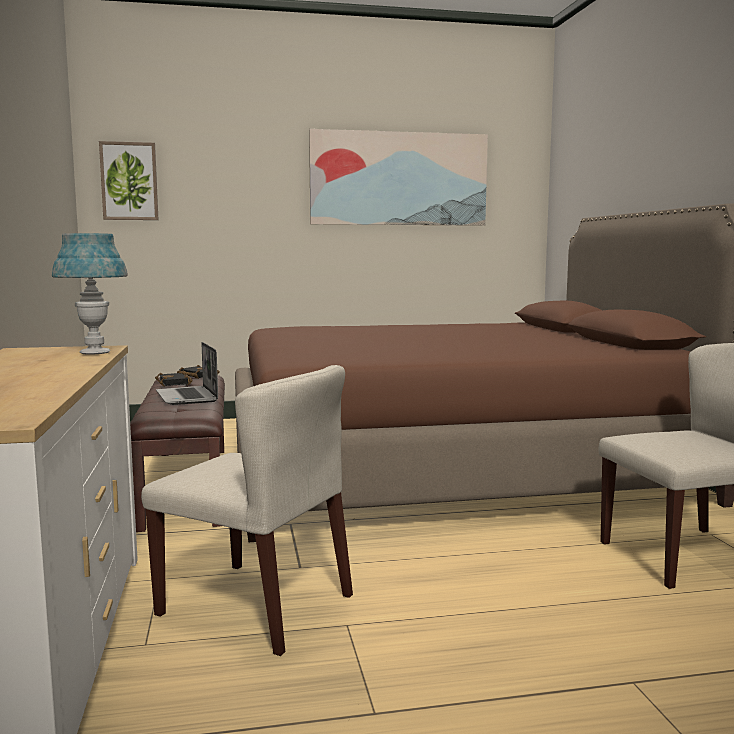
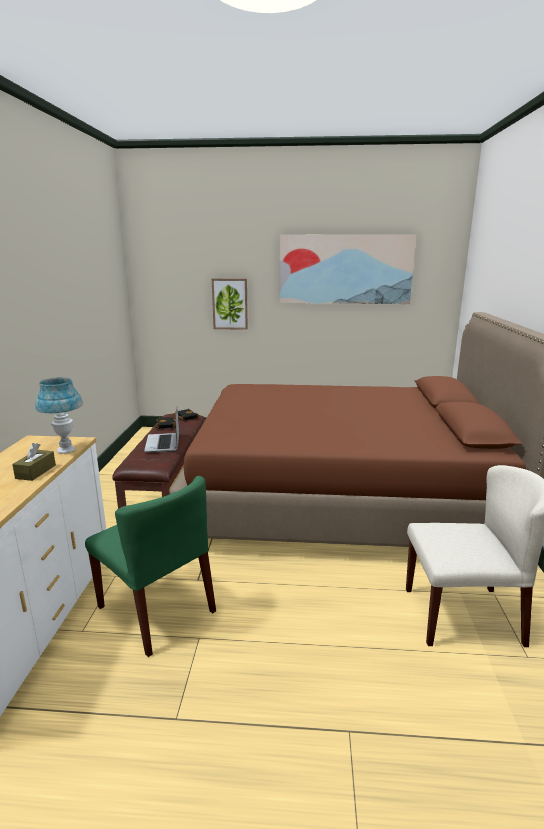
camera: 15 degrees right, 10 degrees up
(70, 365) = (36, 472): none -> brown tissue box
(129, 181) = (160, 274): picture -> picture (230, 304)
(257, 605) = (157, 609): beige chair -> green chair

